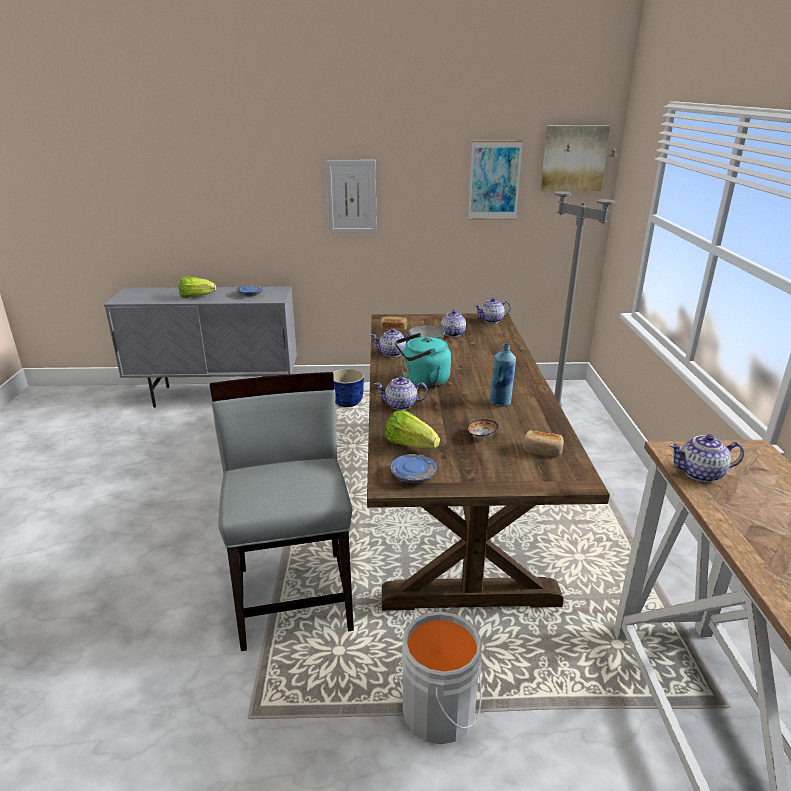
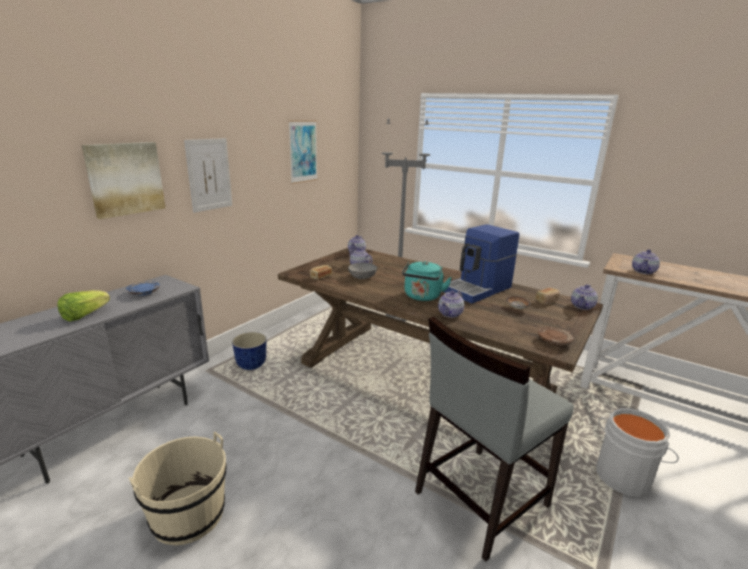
camera: 55 degrees left, 5 degrees down
(165, 464) = (188, 514): none -> beige bucket
(295, 596) = (479, 499): grey chair -> grey chair turned 60 degrees counterclockwise
(393, 353) = (363, 290): teapot -> teapot (582, 306)
(410, 445) = (511, 329): lettuce -> none
(413, 475) = (553, 341): blue plate -> brown plate
(500, 402) = (478, 289): blue bottle -> coffee machine
(573, 158) = (340, 133): picture -> picture (125, 179)

